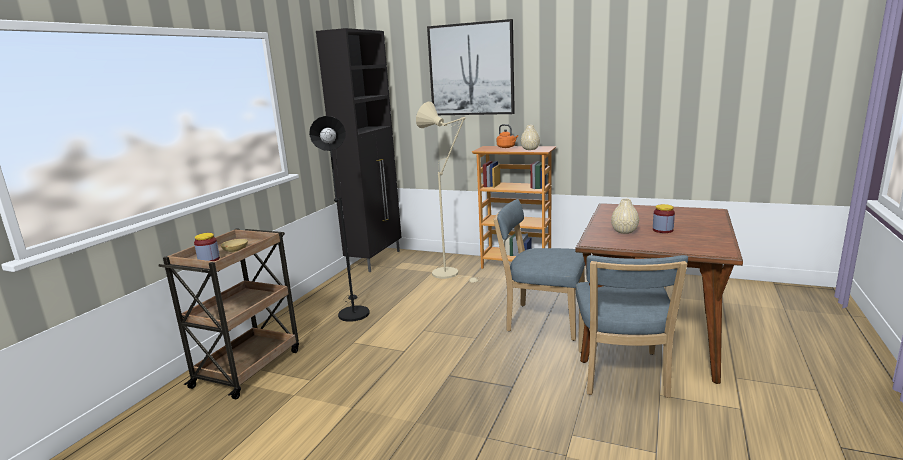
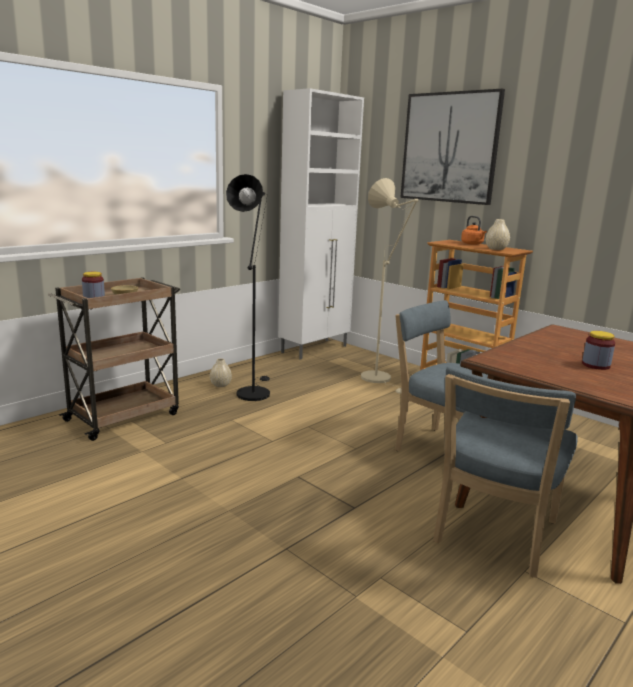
camera: 20 degrees right, 0 degrees up
(375, 259) = (315, 349): black cabinet -> white cabinet
(624, 231) = (542, 357): beige vase -> beige vase (220, 385)

